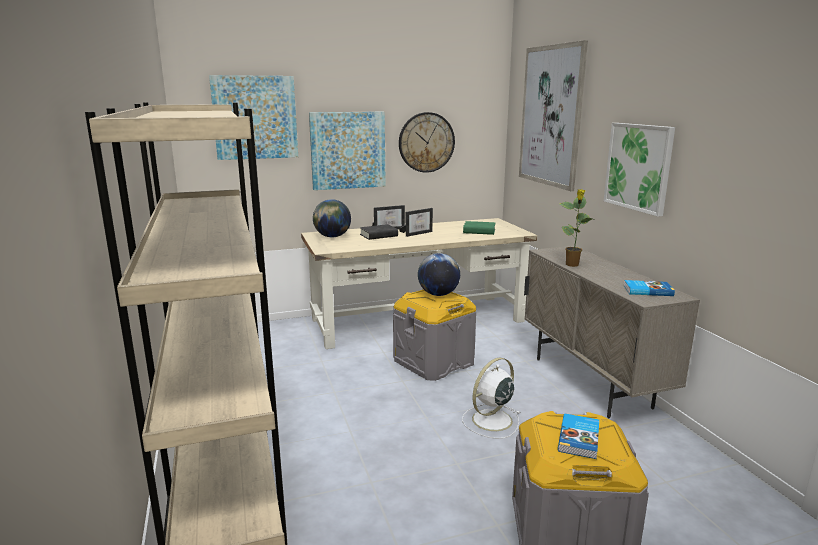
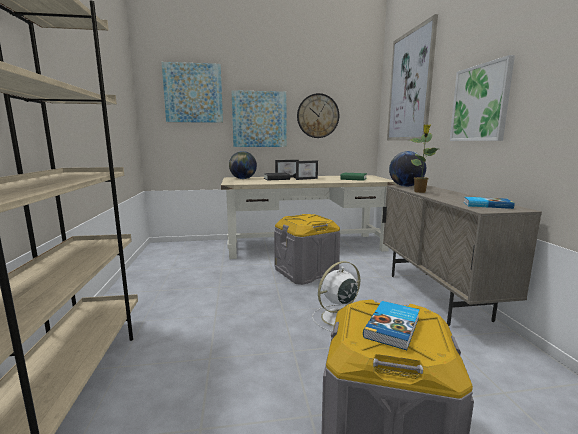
camera: 10 degrees right, 5 degrees down
(438, 294) = (310, 217): globe -> globe (406, 186)

